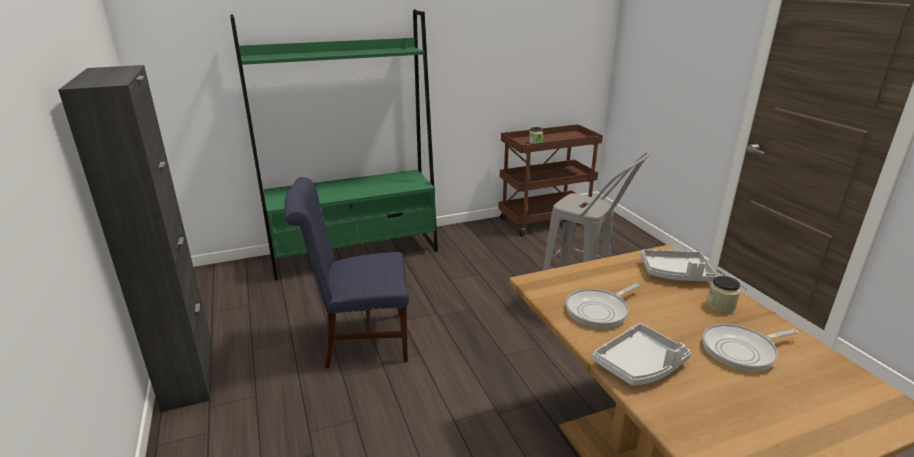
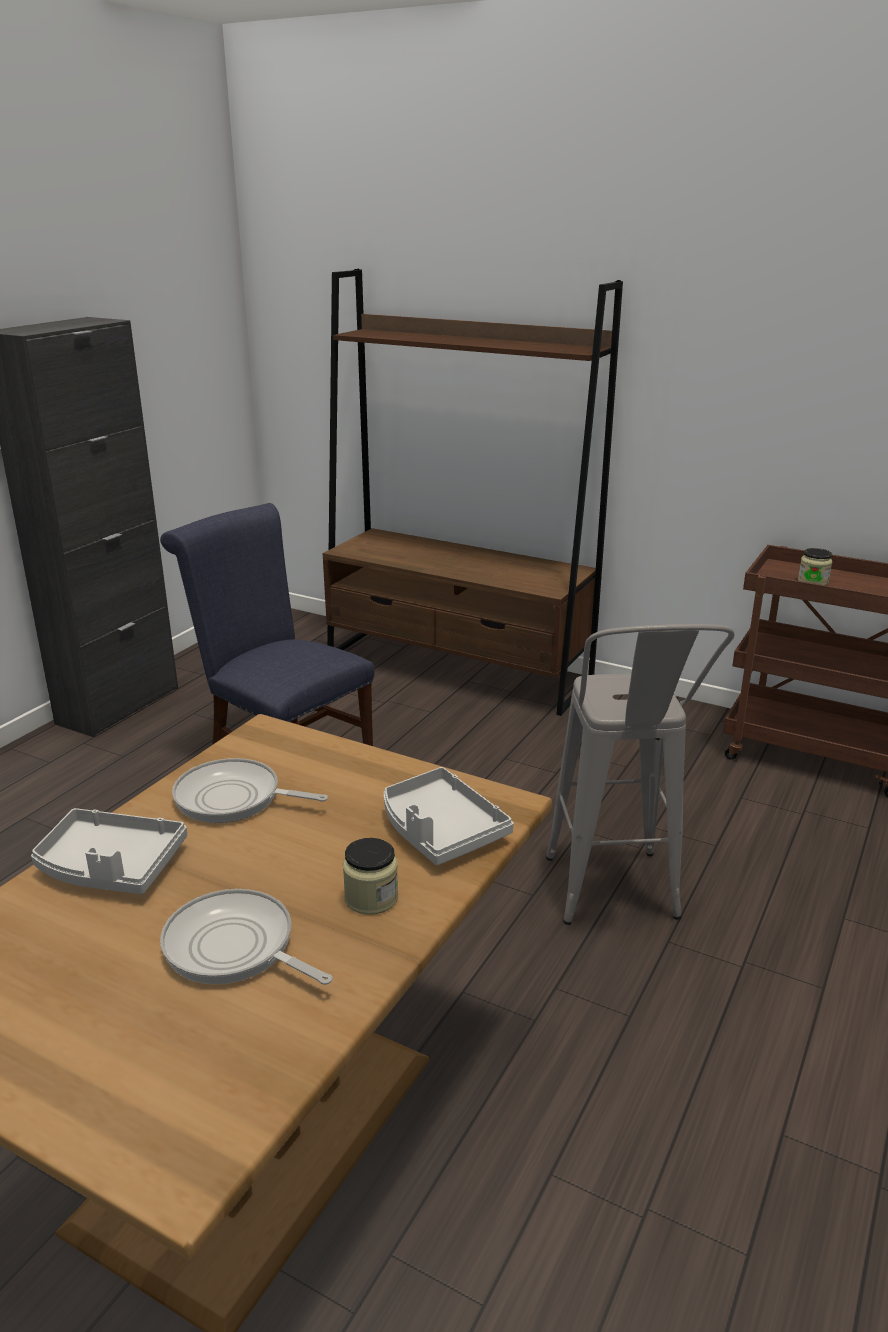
camera: 50 degrees right, 0 degrees up
(355, 253) = (458, 669): green bookcase -> brown bookcase

